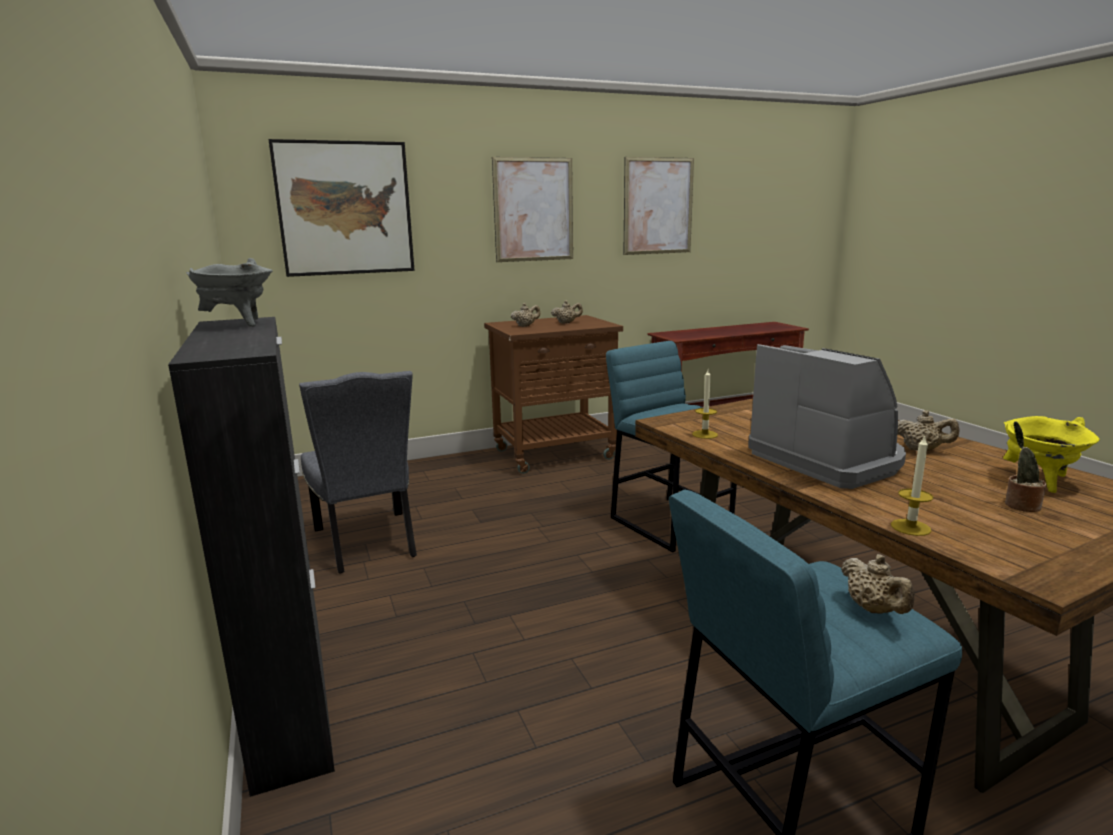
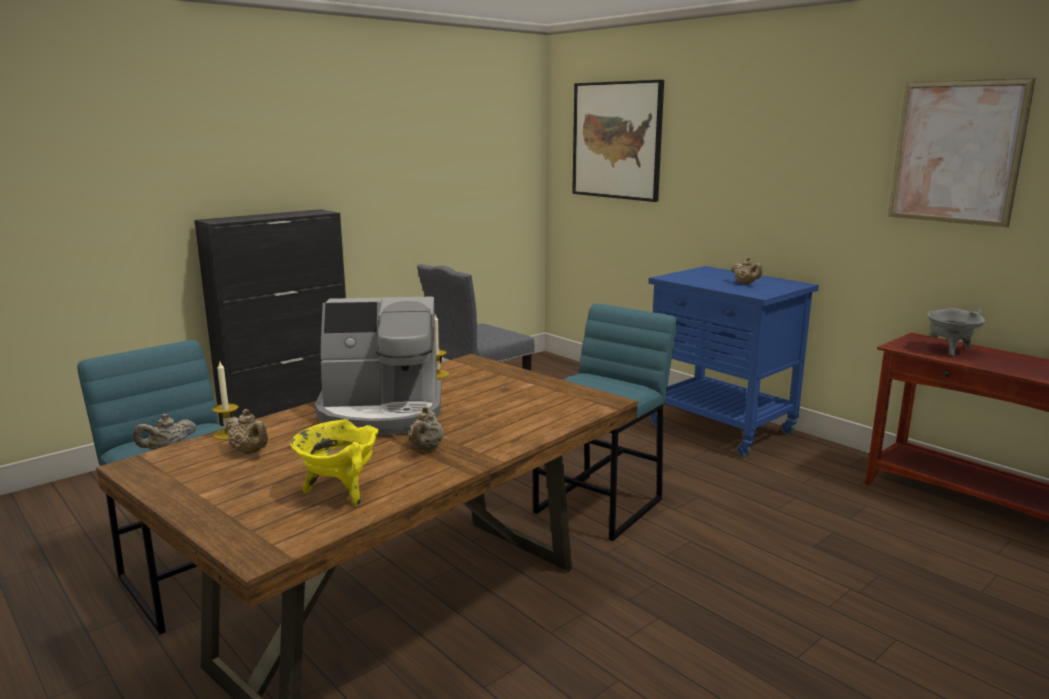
camera: 70 degrees right, 0 degrees up
(238, 324) = (306, 212): grey cooking pot -> grey cooking pot (949, 350)
(525, 326) = (704, 276): beige teapot -> beige teapot (250, 452)
(533, 210) = (777, 149): picture -> none
(555, 455) = (721, 429): brown cart -> blue cart
(827, 459) = (382, 413): coffee machine -> coffee machine turned 45 degrees clockwise
(1019, 505) = (274, 475): potted plant -> none

